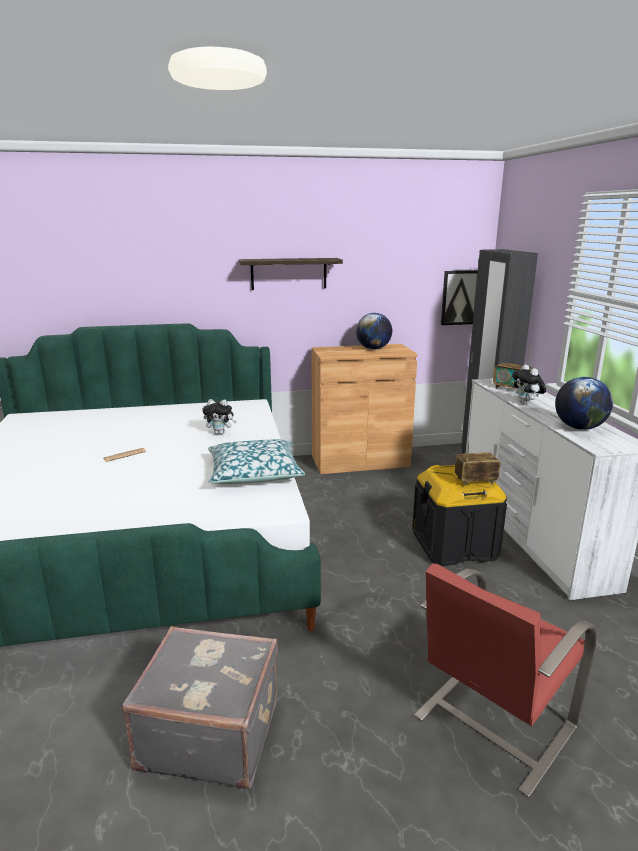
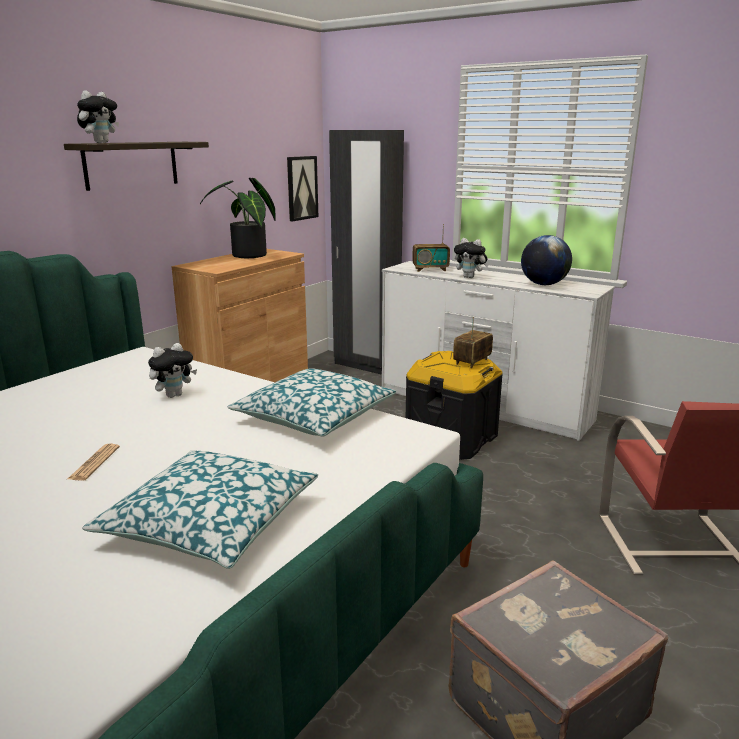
camera: 45 degrees left, 0 degrees up
(103, 504) = (210, 522): none -> pillow
(258, 259) = (101, 143): none -> plush toy
(373, 349) = (248, 256): globe -> potted plant

